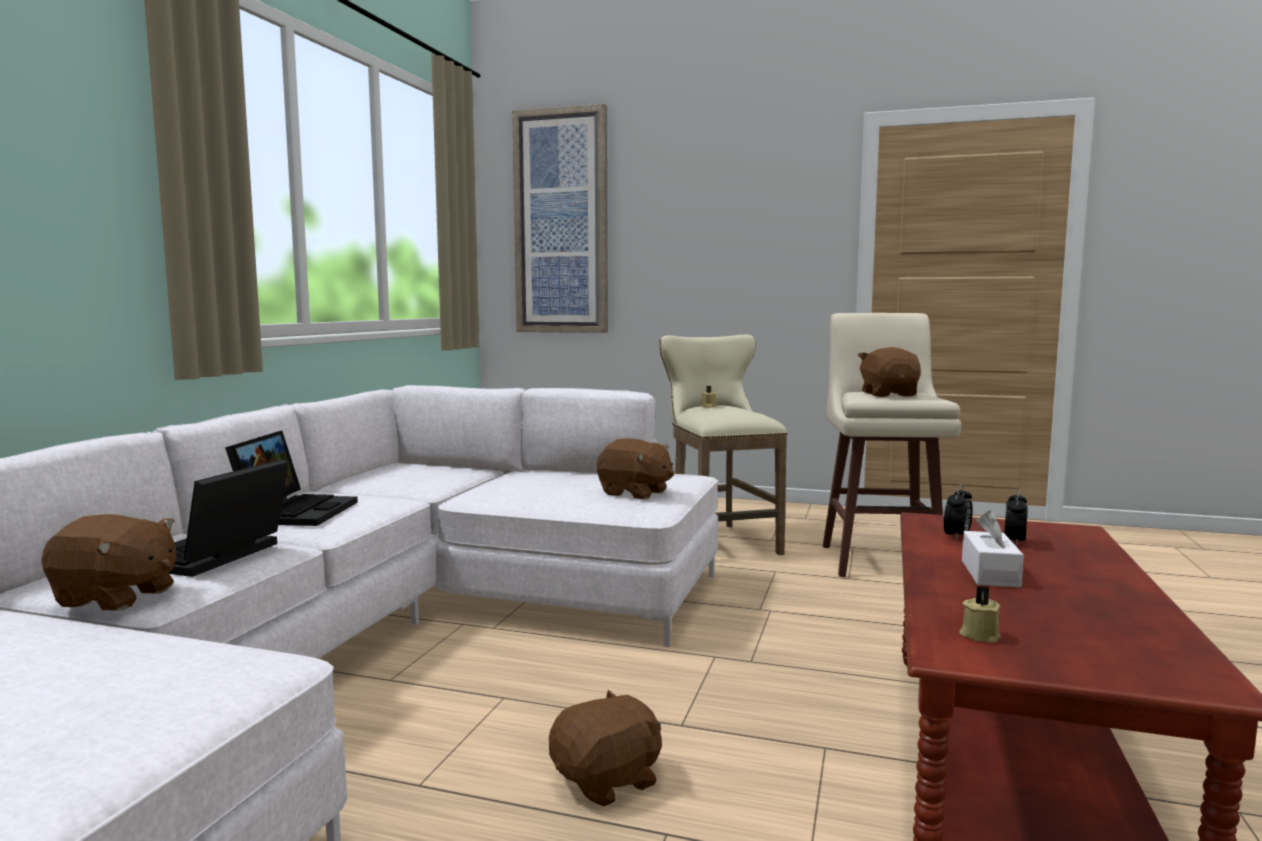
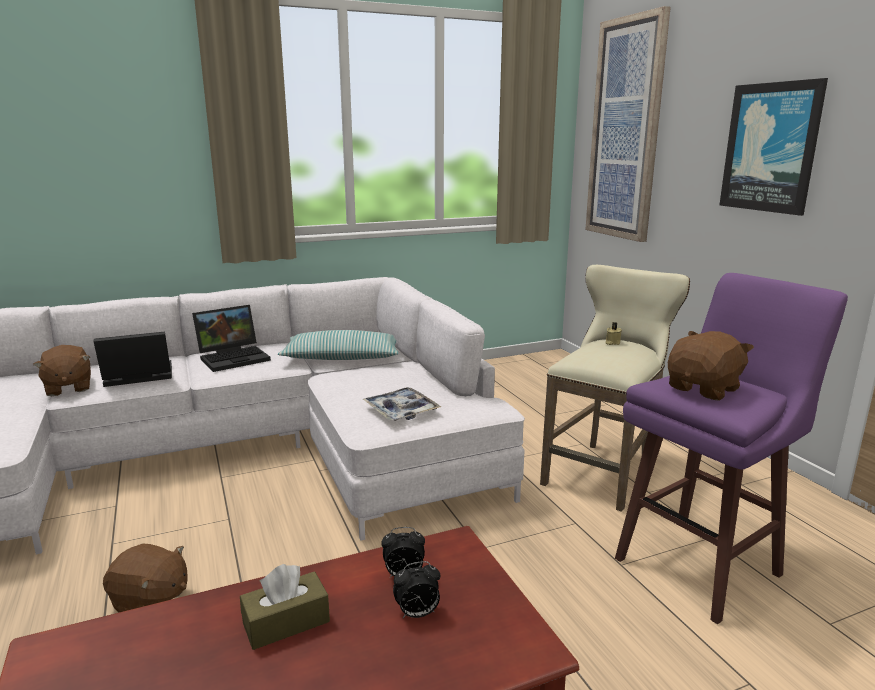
camera: 50 degrees right, 10 degrees up
(435, 484) = (342, 358): none -> pillow
(635, 493) = (401, 411): brown plush toy -> tray
(742, 232) = (771, 148): none -> picture
(880, 560) = (701, 565): beige stool -> purple stool
(979, 635) = (96, 655): beige candle -> none
(990, 573) = (286, 622): white tissue box -> brown tissue box

